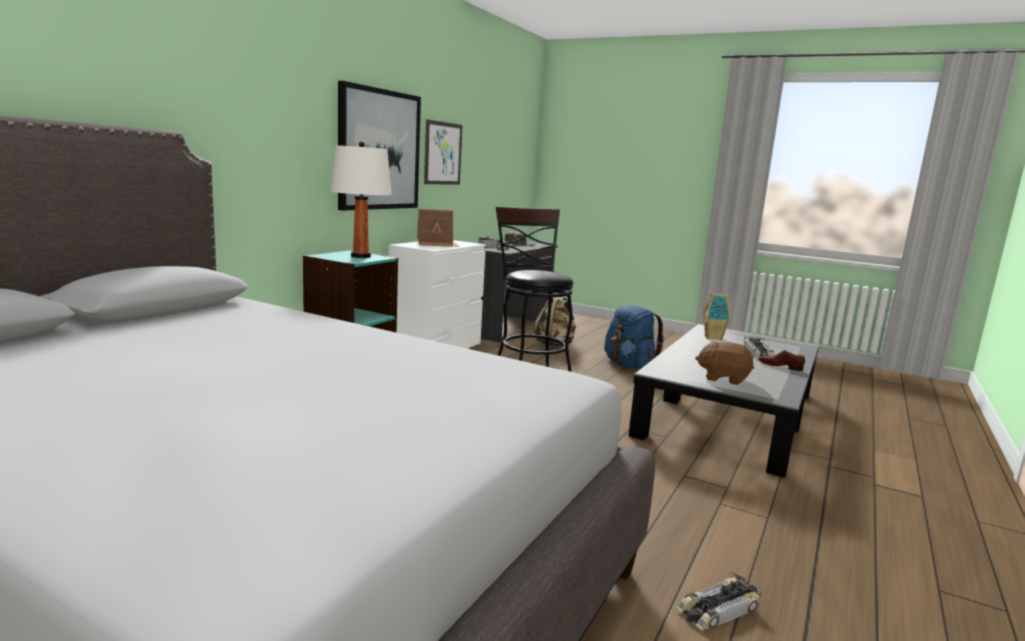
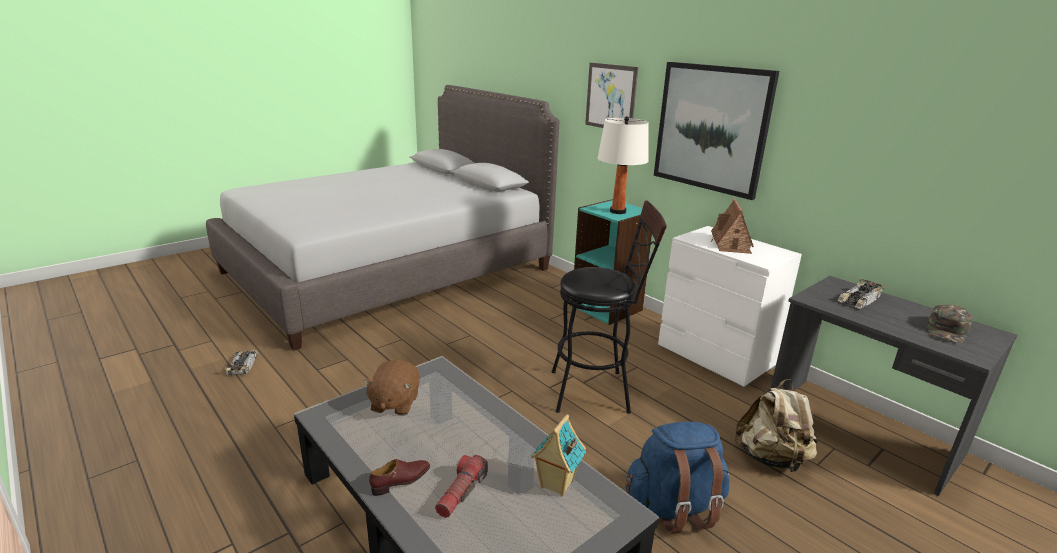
camera: 110 degrees right, 10 degrees up
(443, 153) = (825, 145): picture -> picture (611, 97)
(723, 378) = (394, 403): brown plush toy -> brown plush toy turned 150 degrees clockwise
(758, 354) = (461, 492): toy car -> flashlight

